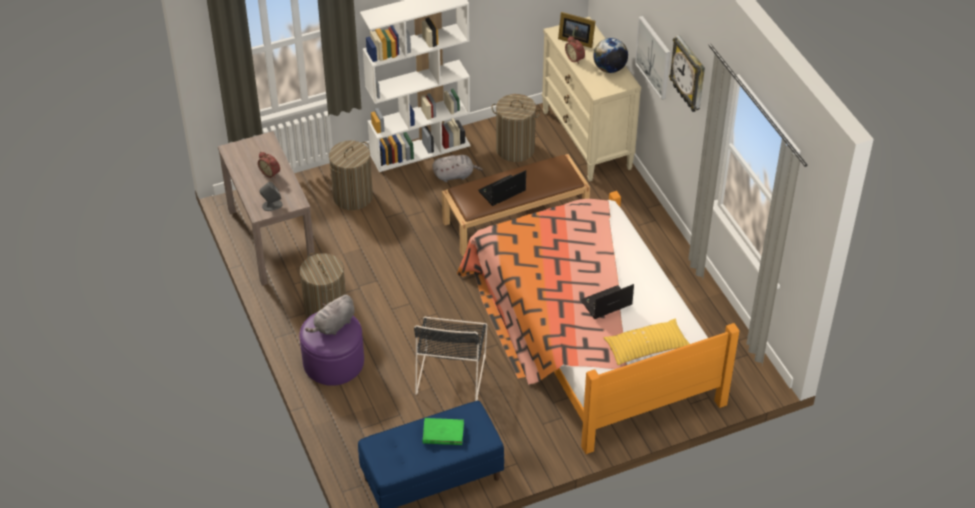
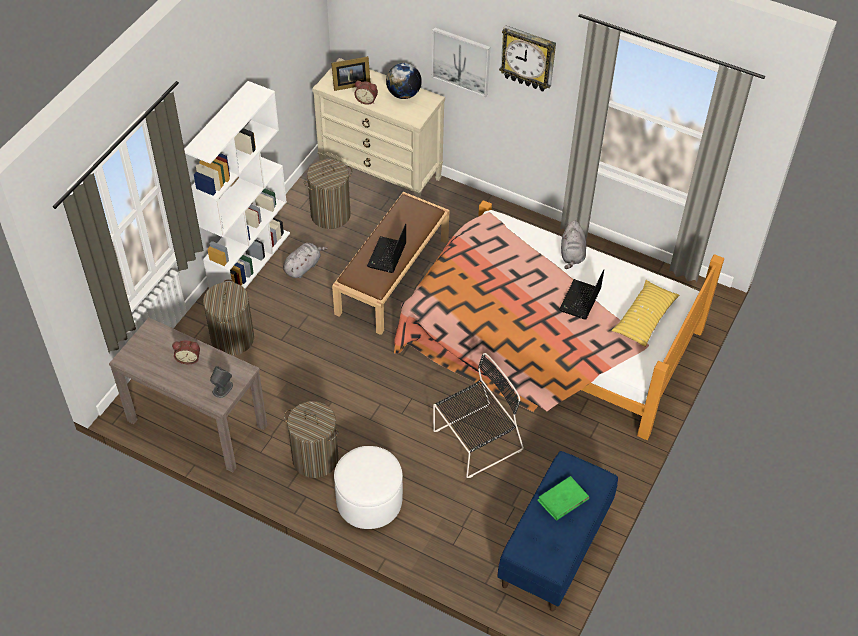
camera: 40 degrees left, 5 degrees up
(333, 325) = (367, 466): grey plush toy -> grey plush toy (572, 254)
(333, 362) = (369, 500): purple ottoman -> white ottoman
(451, 372) = (475, 442): black chair -> black chair turned 90 degrees counterclockwise

